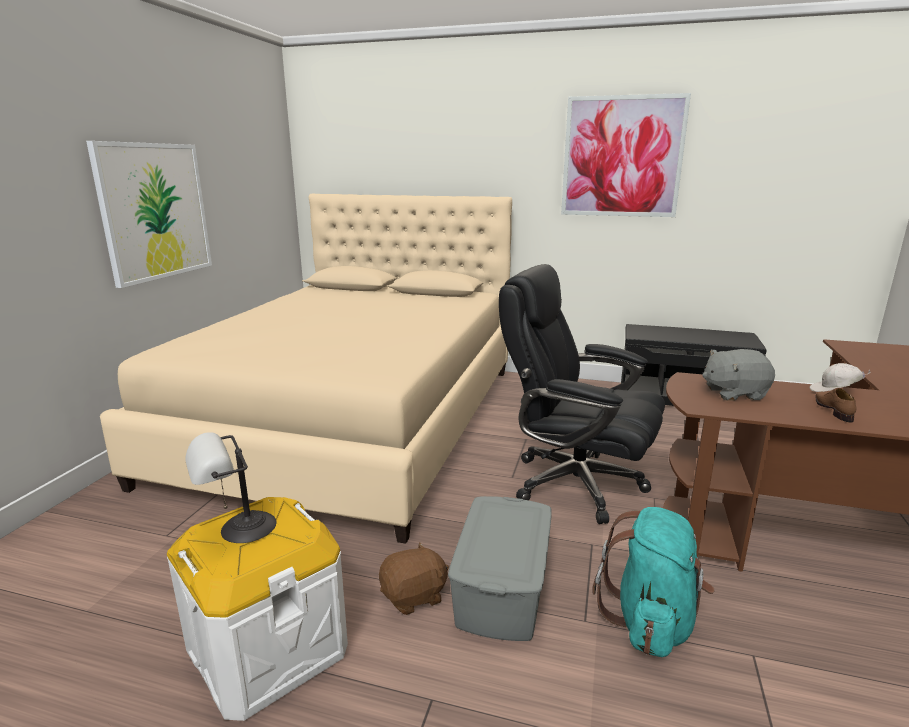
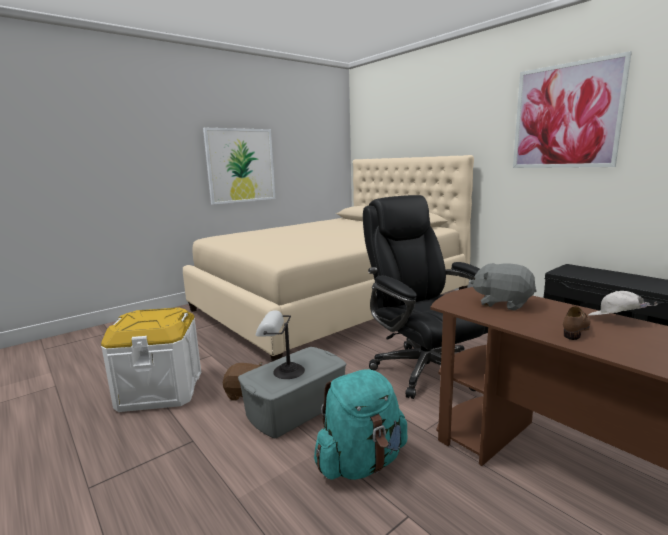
camera: 35 degrees right, 5 degrees down
(237, 531) = (146, 316): table lamp -> table lamp (282, 371)

